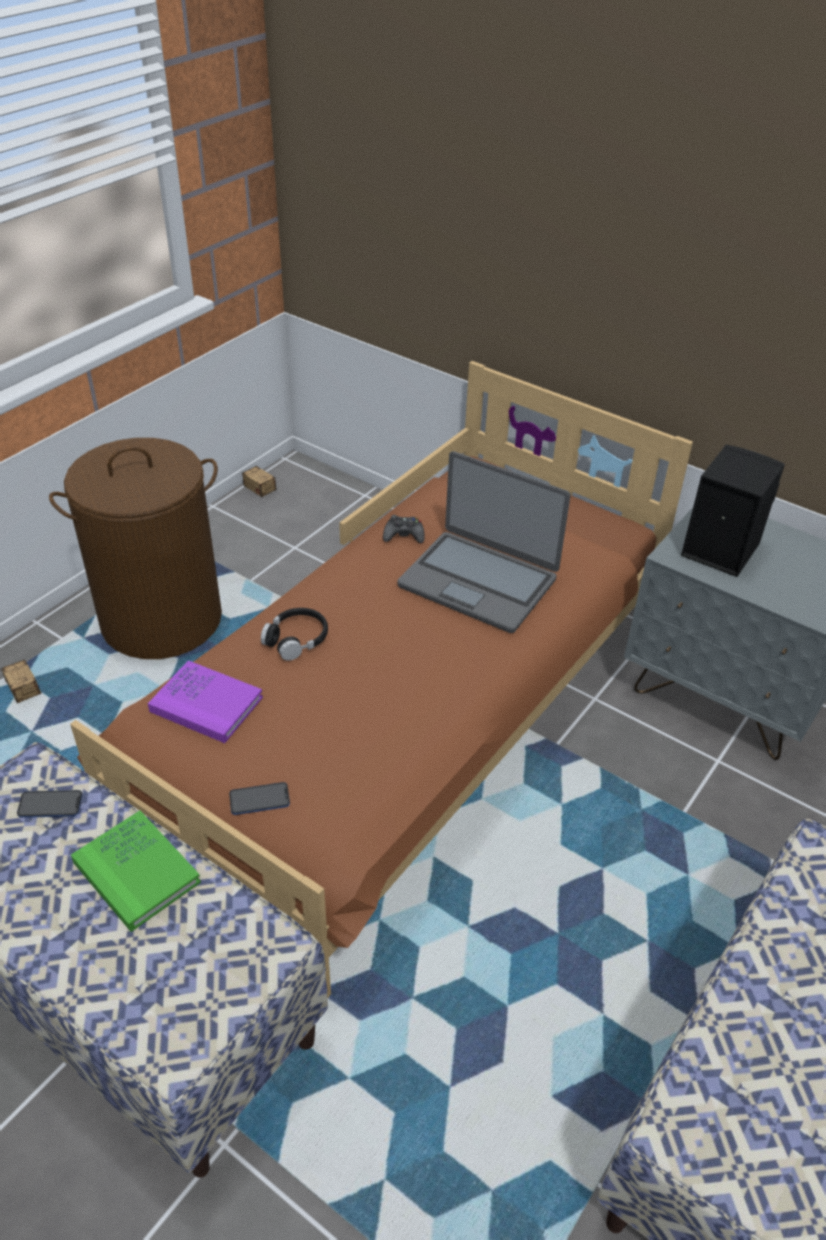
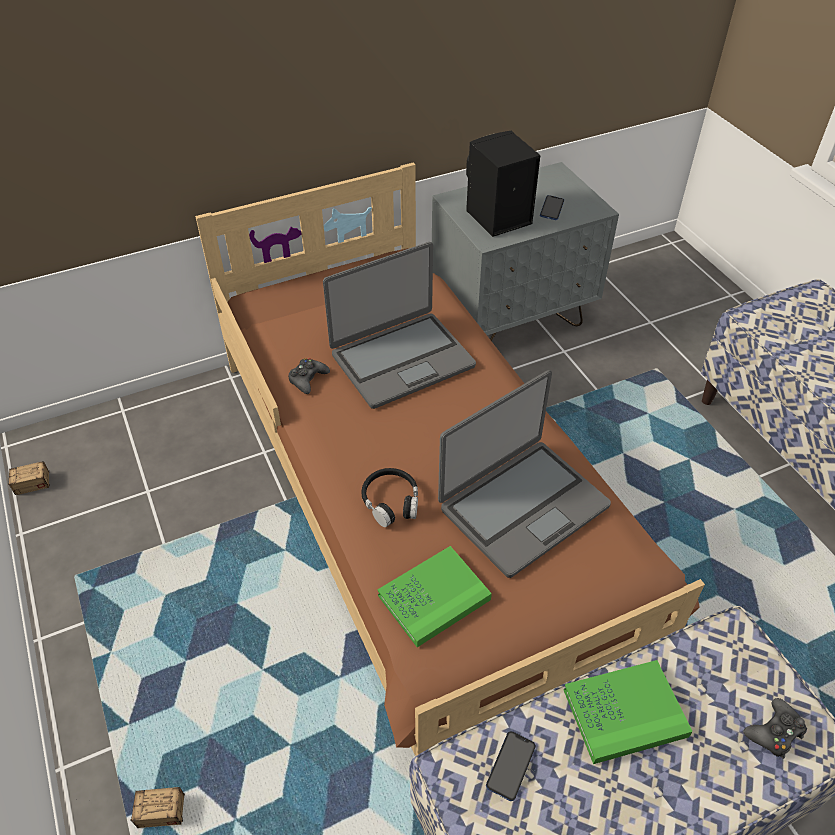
camera: 60 degrees left, 5 degrees up
(162, 619) = (158, 639): brown laundry basket -> none
(166, 1008) = (774, 732): none -> black game controller
(206, 704) = (434, 598): purple book -> green book
(259, 799) = (569, 597): phone -> phone (551, 209)
(350, 729) = (522, 506): none -> laptop

